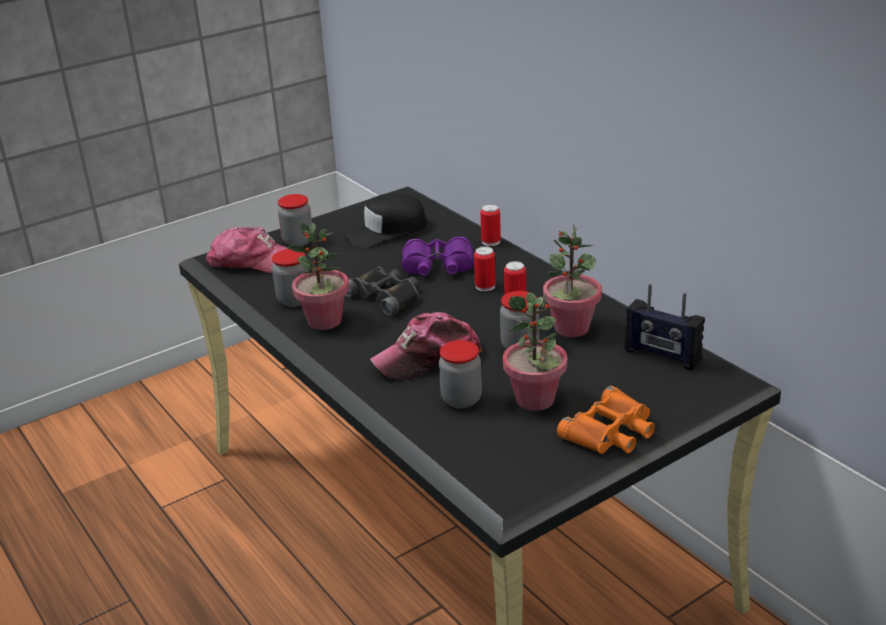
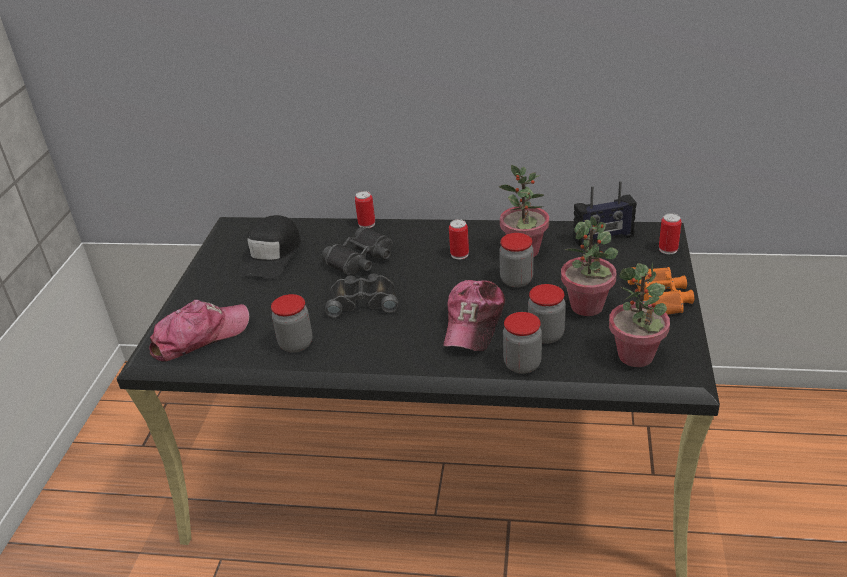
camera: 45 degrees left, 5 degrees up
(298, 241) = (210, 300): jar -> jar (522, 364)
(324, 321) = (351, 344): potted plant -> potted plant (636, 356)
(438, 266) = (361, 260): purple binoculars -> black binoculars
(485, 286) = (420, 255): can -> can (668, 249)

